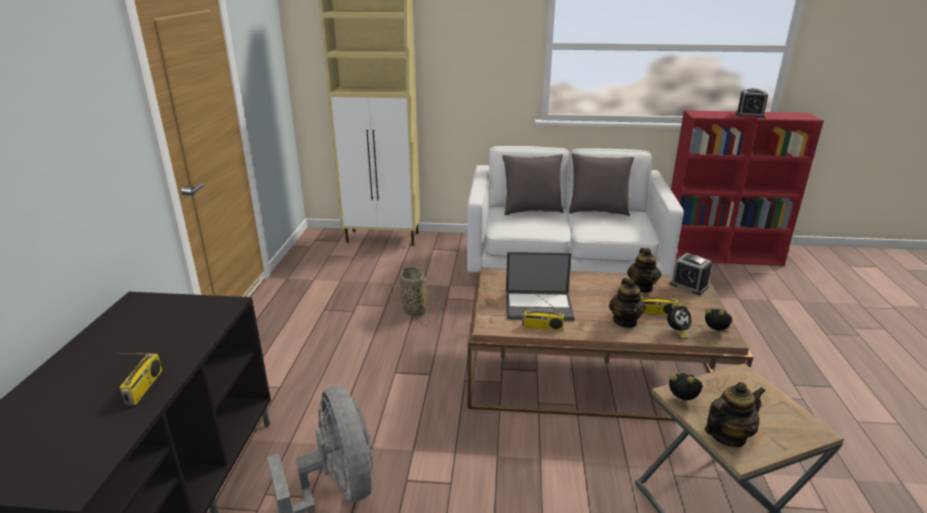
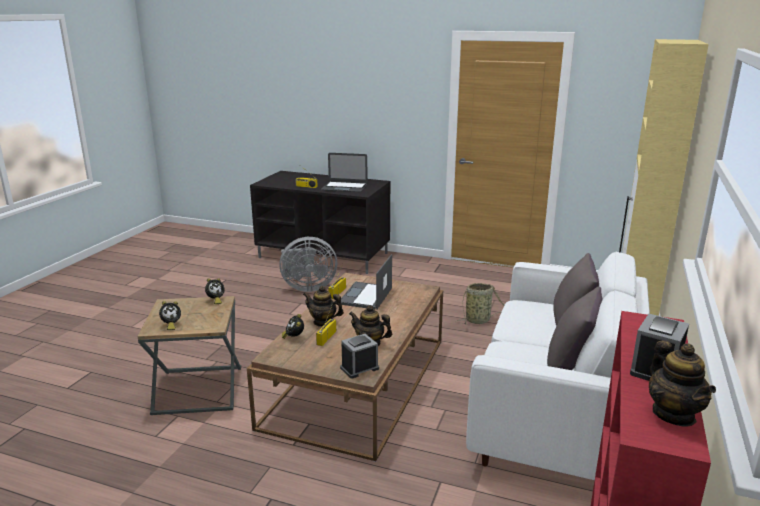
camera: 105 degrees right, 5 degrees down
(167, 333) = (344, 187): none -> laptop
(716, 332) = (281, 354): alarm clock -> alarm clock (171, 325)
(727, 436) = (179, 304): teapot -> teapot (674, 414)

